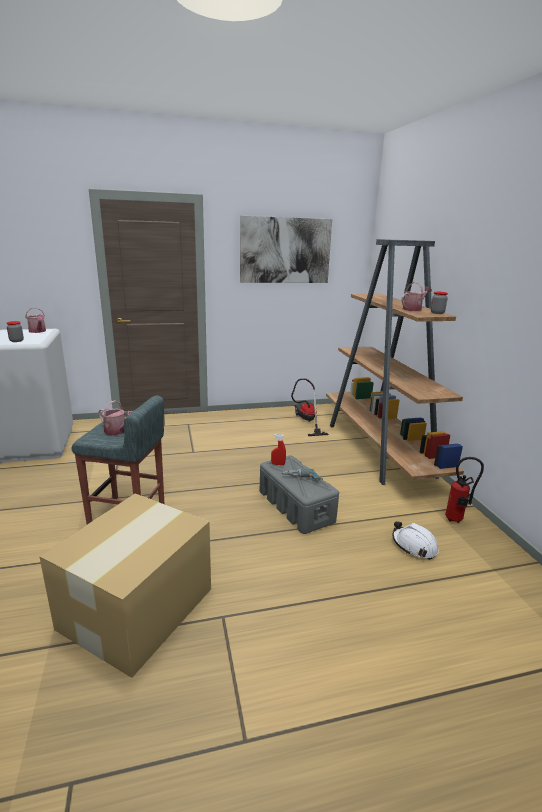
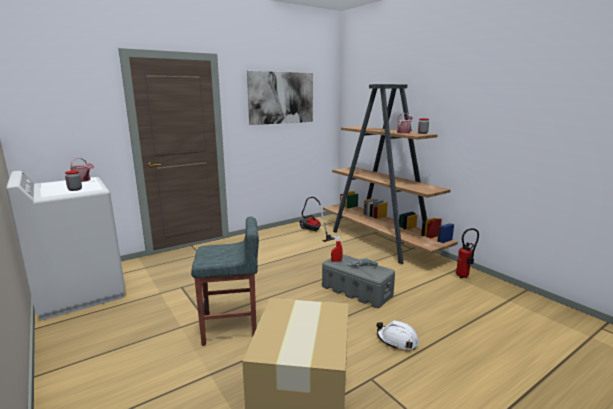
camera: 20 degrees left, 5 degrees down
(118, 431) = (223, 252): watering can -> none
(414, 546) = (453, 298): white hard hat -> white hard hat (397, 340)

